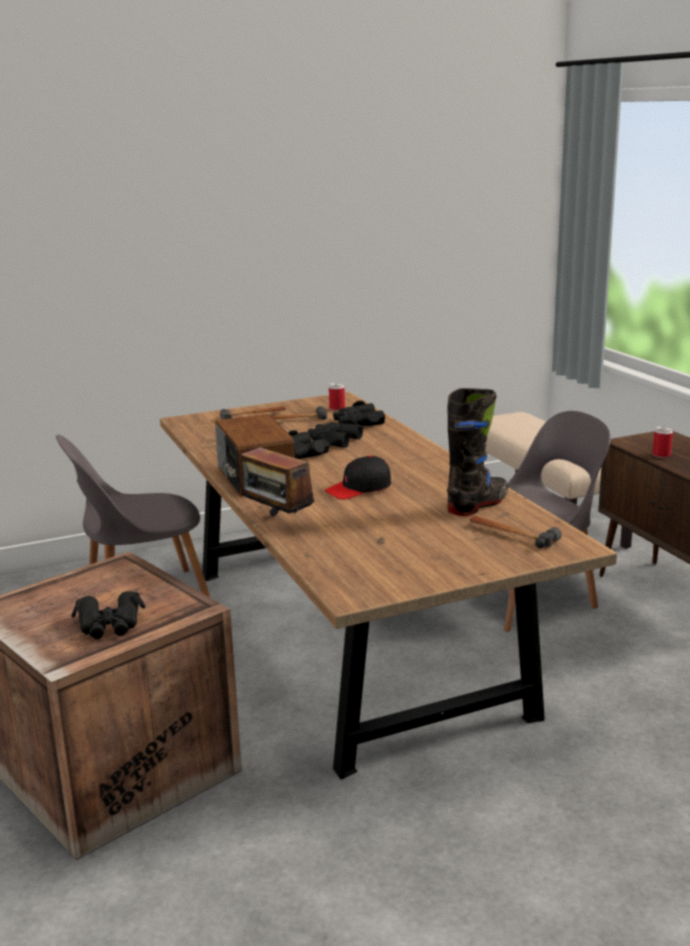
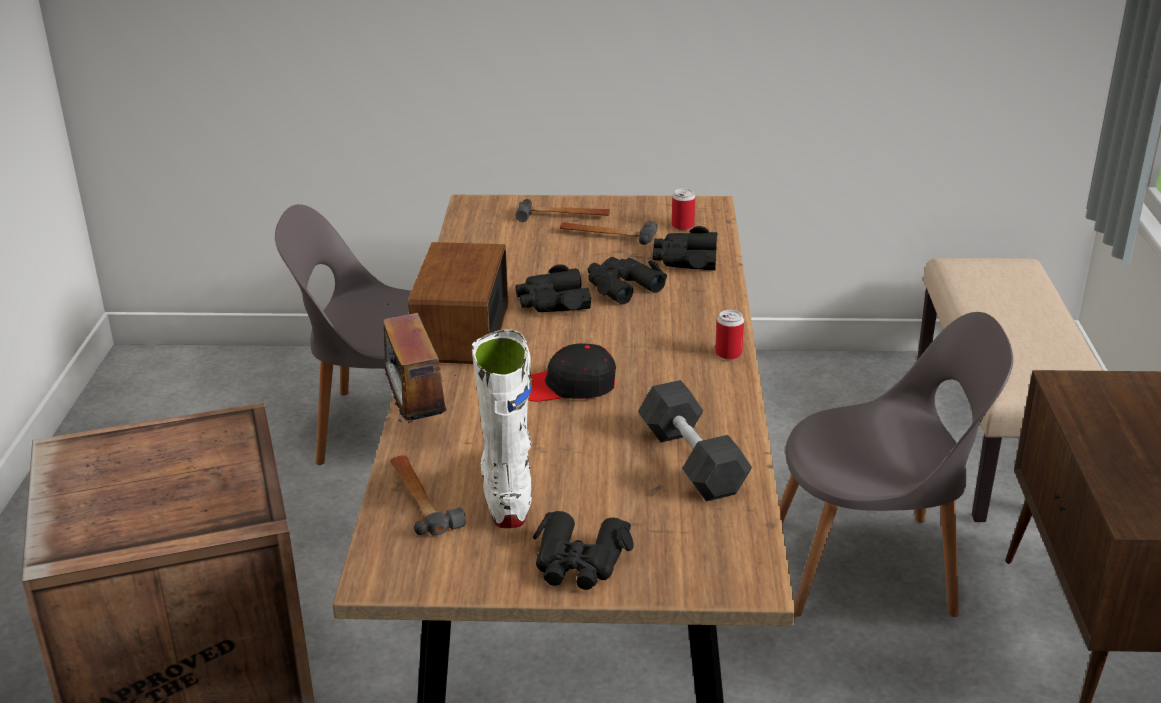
camera: 25 degrees right, 10 degrees up
(109, 625) = (146, 515): black binoculars -> black binoculars (579, 562)
(383, 542) = (507, 494): none -> white boot
(478, 505) = (692, 461): black boot -> grey dumbbell
(512, 535) = (682, 531): hammer -> hammer (421, 499)
(661, 455) = (1093, 425): can -> can (728, 354)

